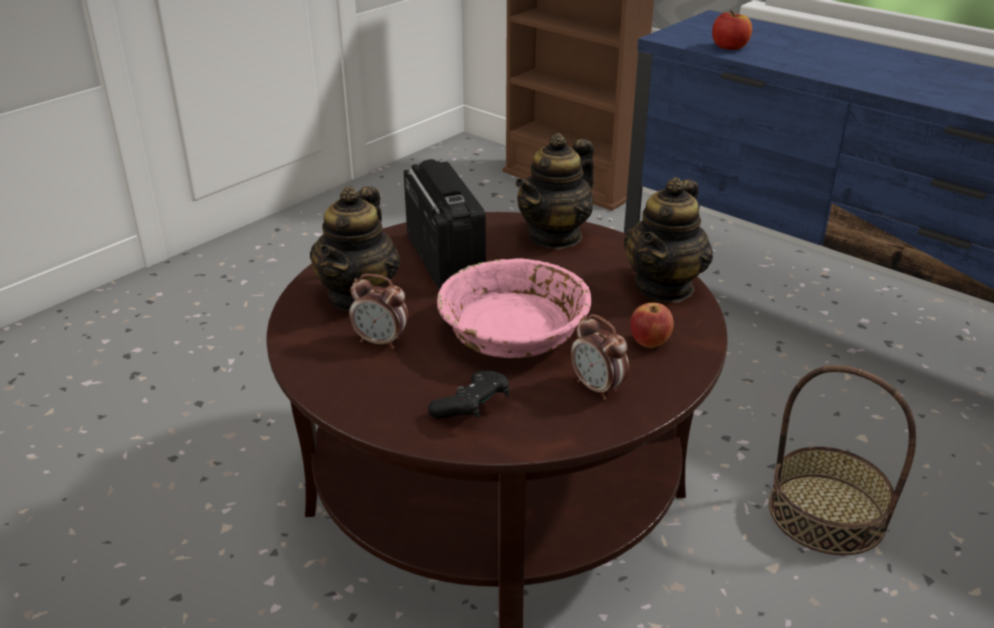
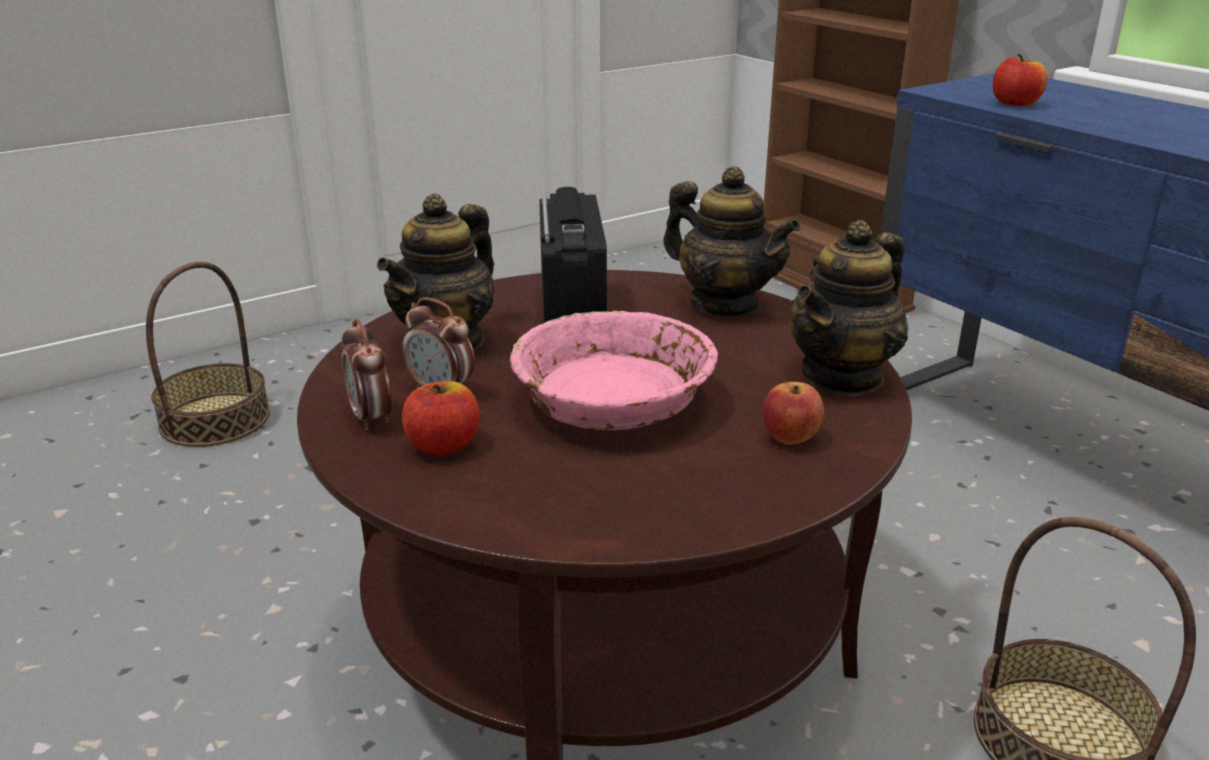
camera: 15 degrees right, 5 degrees down
(90, 373) = (215, 419): none -> basket
(408, 387) = (443, 445): none -> apple
(472, 409) = (509, 482): black game controller -> none
(555, 236) = (725, 304): teapot -> teapot turned 105 degrees counterclockwise
(597, 388) = (689, 483): alarm clock -> alarm clock (371, 418)

